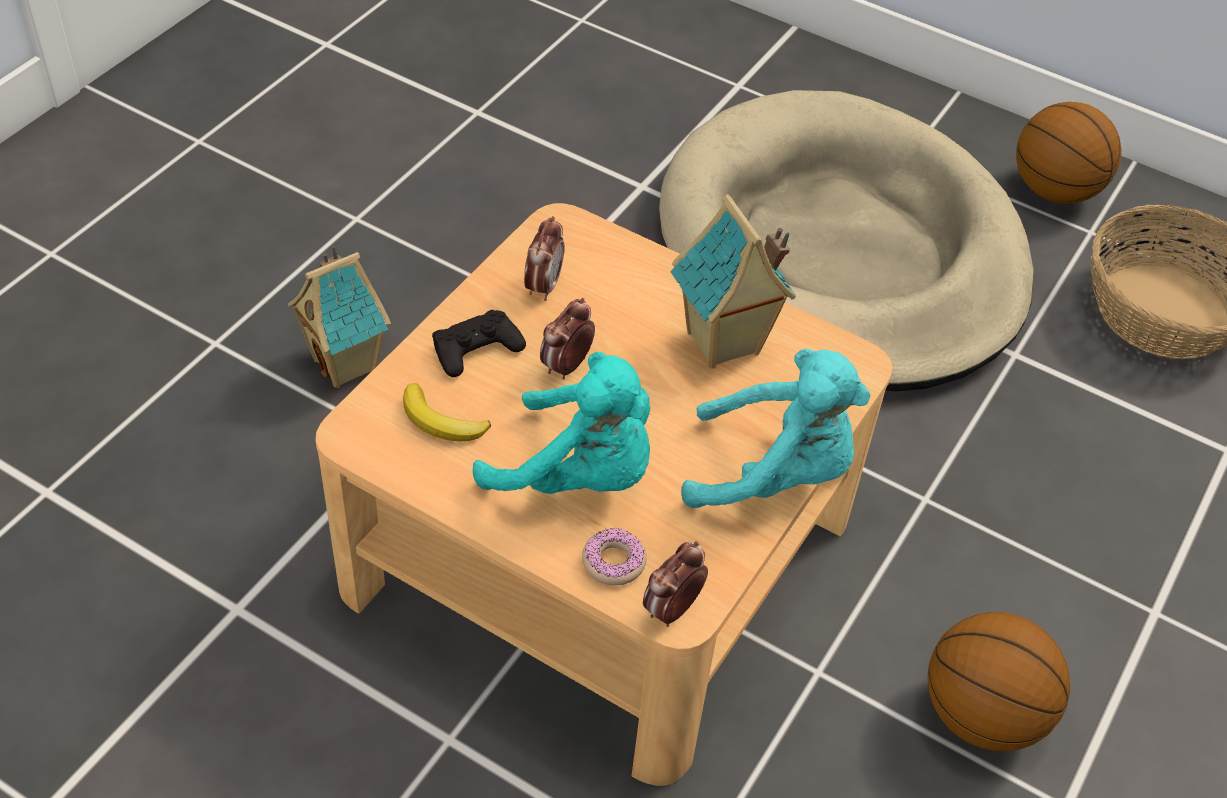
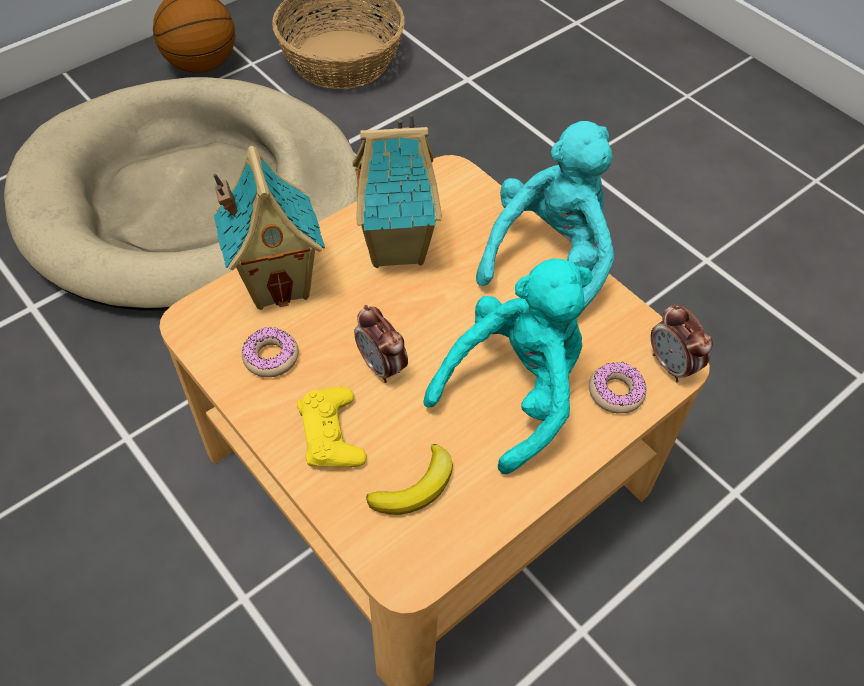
camera: 70 degrees left, 5 degrees up
(347, 365) = (121, 623): toy house -> toy house (279, 283)
(476, 349) = (331, 433): black game controller -> yellow game controller
(543, 286) = (271, 357): alarm clock -> donut
(981, 714) = (632, 276): basketball -> none

